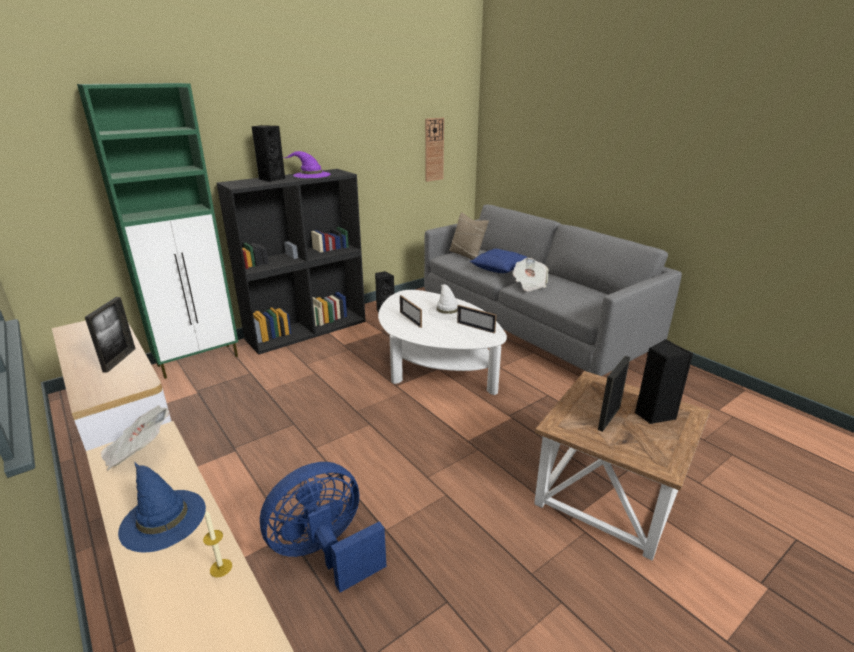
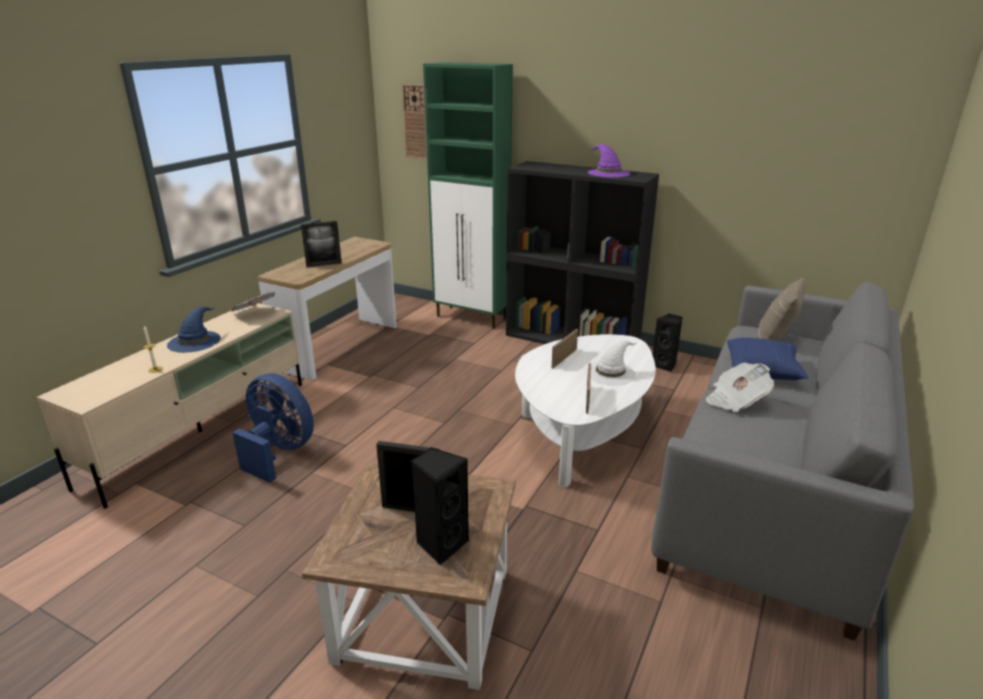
camera: 65 degrees right, 0 degrees up
(271, 179) = (565, 168): black speaker -> none
(434, 149) = (831, 178): wall clock -> wall clock (416, 122)

